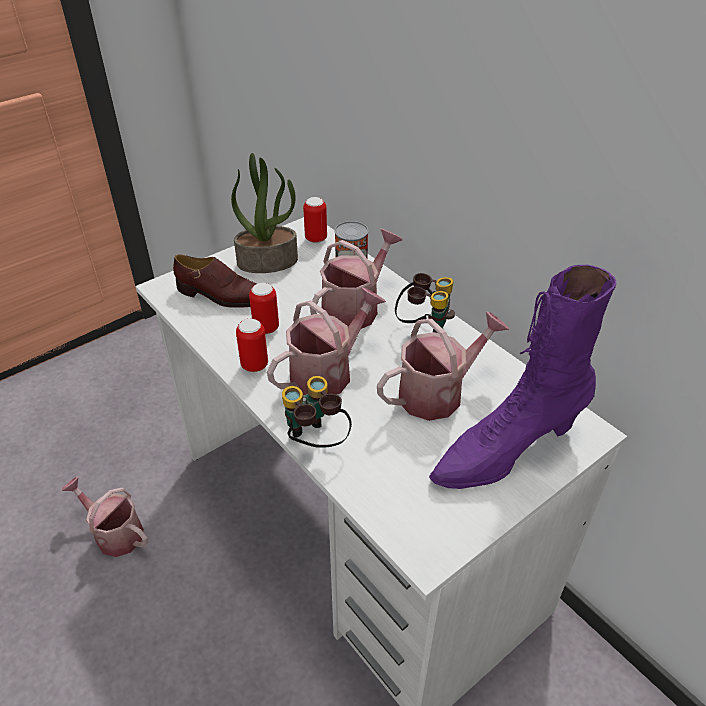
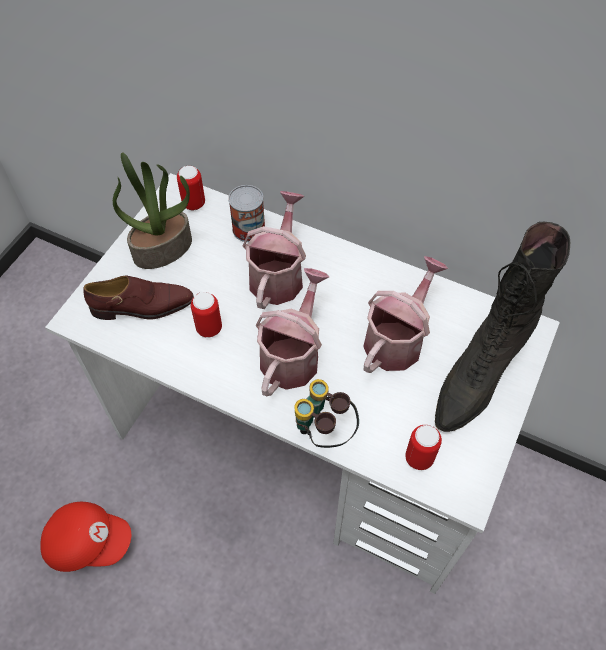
camera: 25 degrees left, 15 degrees up
(114, 533) = (88, 541): watering can -> red cap
(254, 365) = (223, 374): can -> can (419, 458)
(423, 327) = (349, 273): binoculars -> none
(506, 451) = (478, 374): purple boot -> black boot

